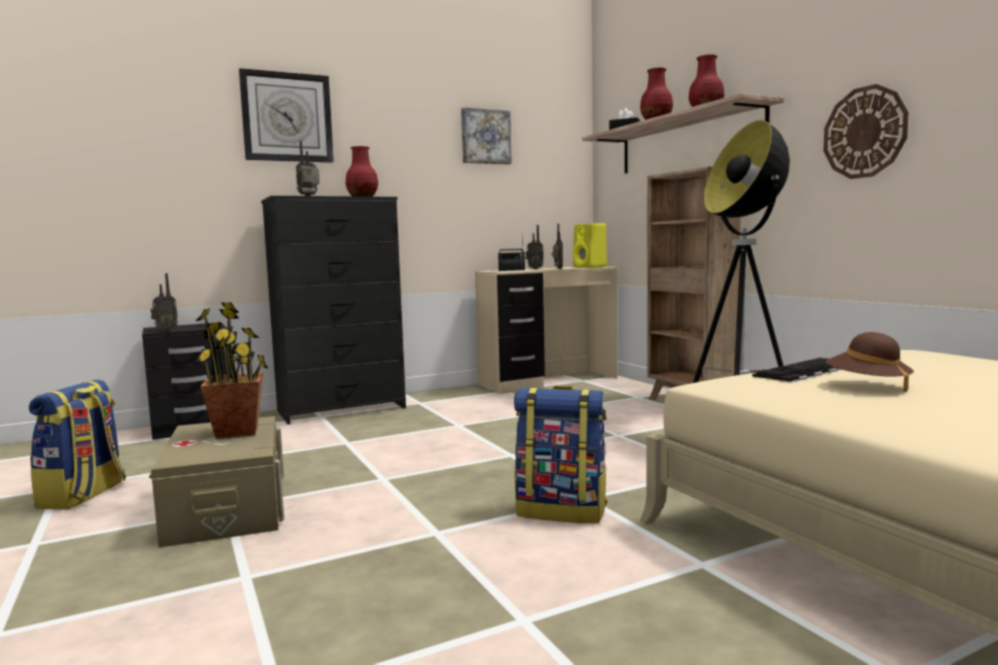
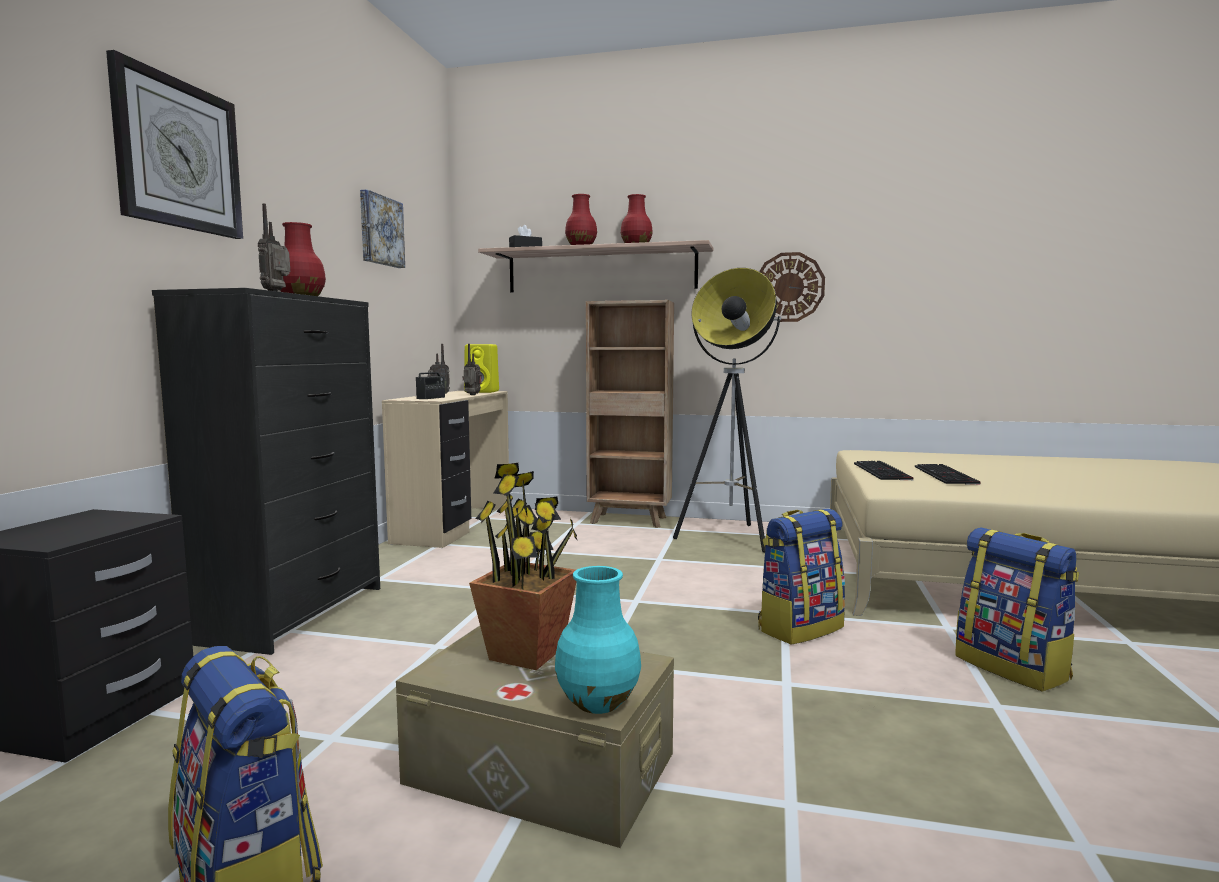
camera: 50 degrees left, 0 degrees up
(165, 330) = (72, 538): radio -> none
(184, 457) = (597, 702): none -> turquoise vase
(644, 614) = (1013, 668): none -> backpack
(867, 385) = (947, 475): brown hat -> keyboard

